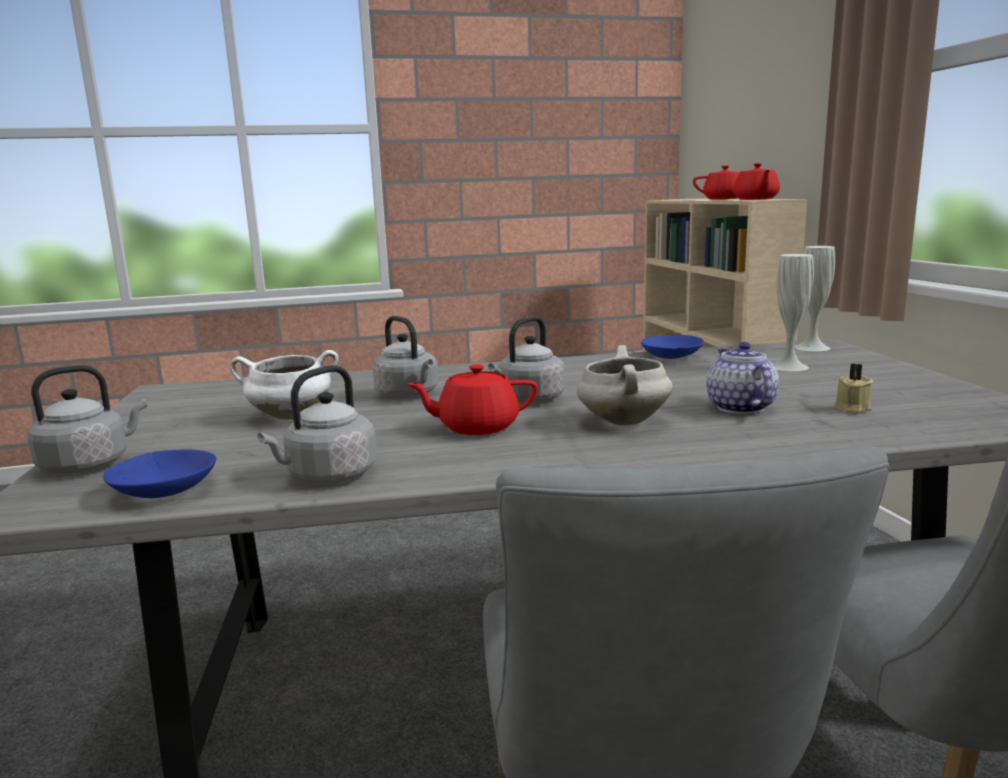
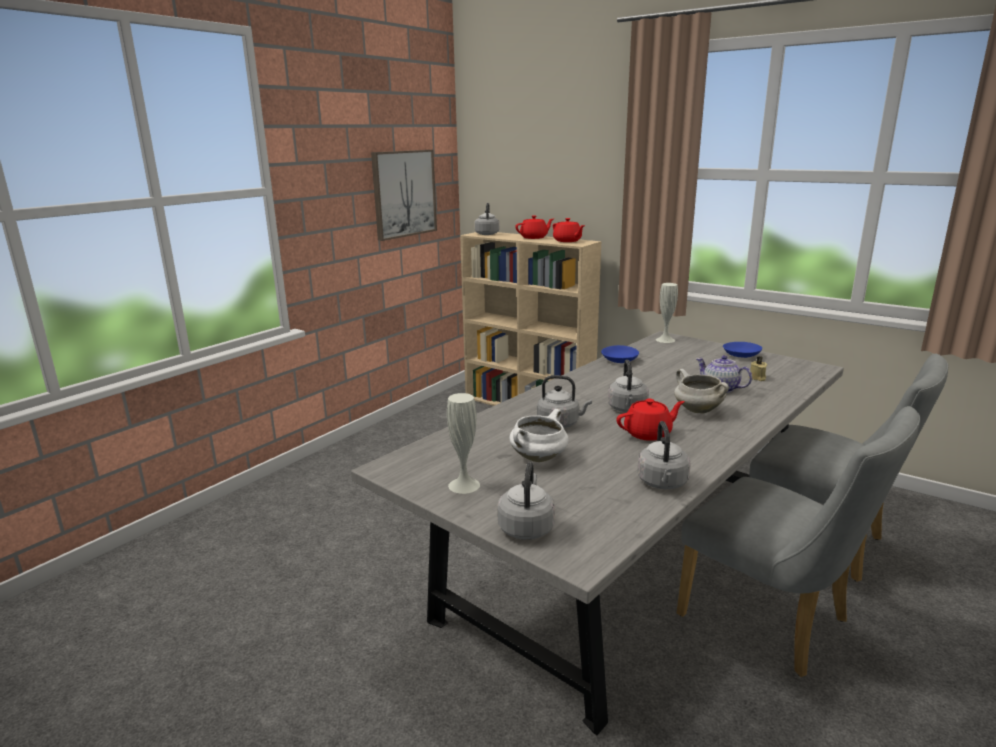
camera: 40 degrees left, 5 degrees up
(164, 490) = (614, 521): blue bowl -> blue bowl (740, 355)
(476, 427) = (648, 433): red teapot -> red teapot turned 150 degrees counterclockwise
(577, 145) = (404, 193): none -> picture
(680, 199) = (487, 234): none -> grey kettle
(788, 366) = (683, 356): white vase -> white vase (464, 485)

